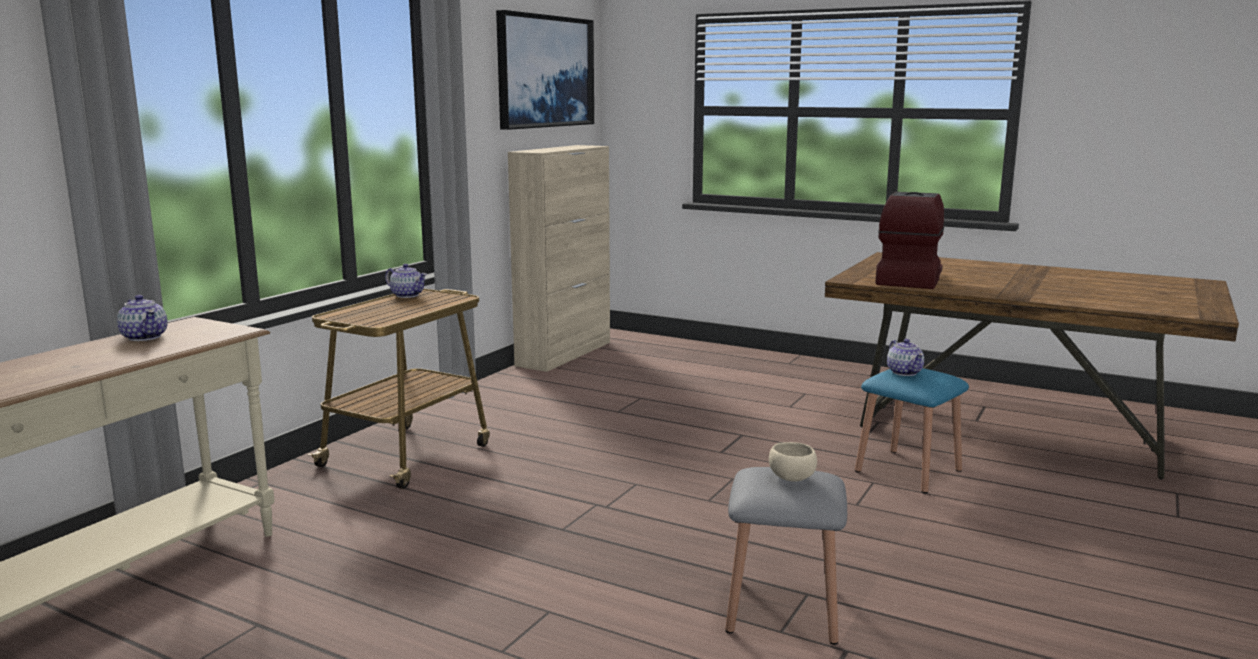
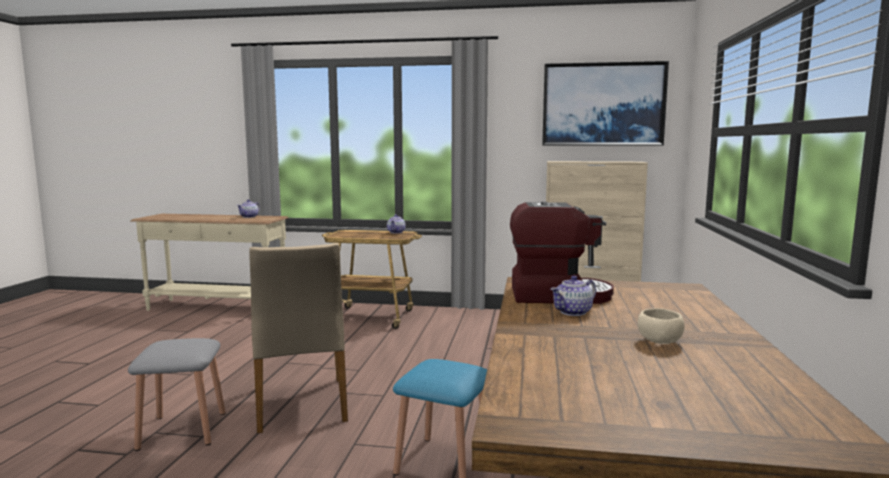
camera: 70 degrees right, 5 degrees down
(734, 526) = (301, 404): none -> beige chair
(791, 479) = (177, 345): beige bowl -> beige bowl (658, 341)
(904, 372) = (441, 364): teapot -> teapot (573, 312)

